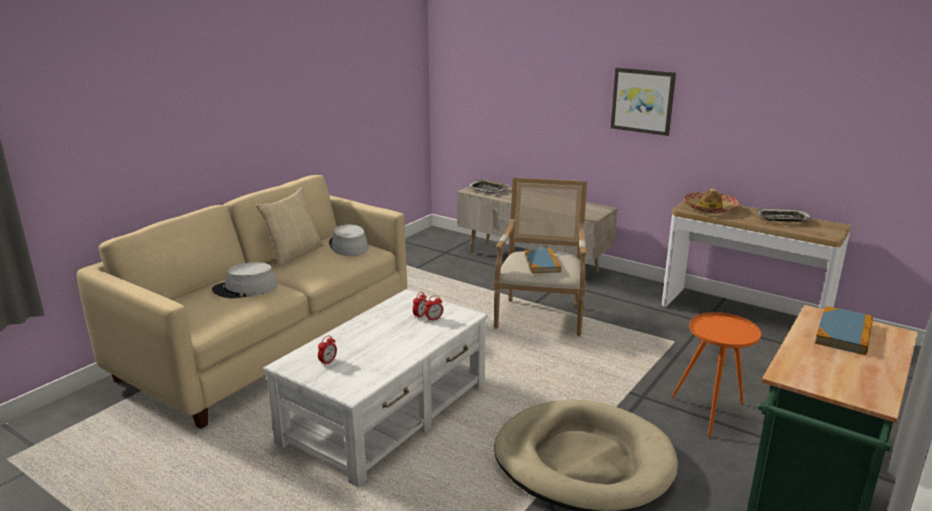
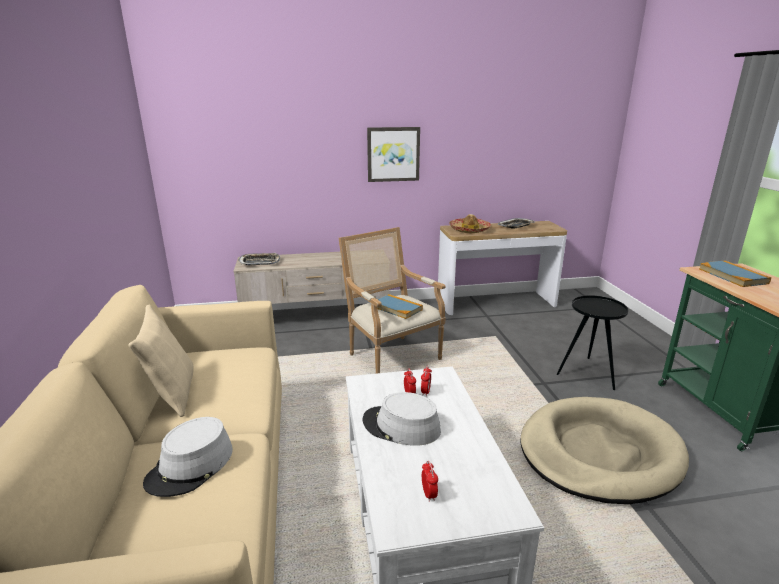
camera: 45 degrees left, 0 degrees up
(348, 246) = (223, 358): grey hat -> grey hat (401, 426)
(711, 412) = (588, 372): orange side table -> black side table

